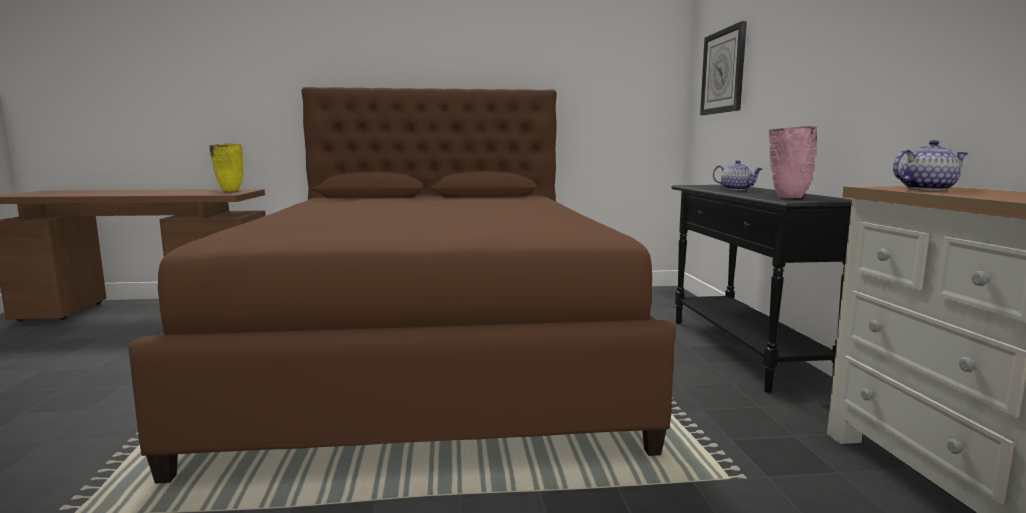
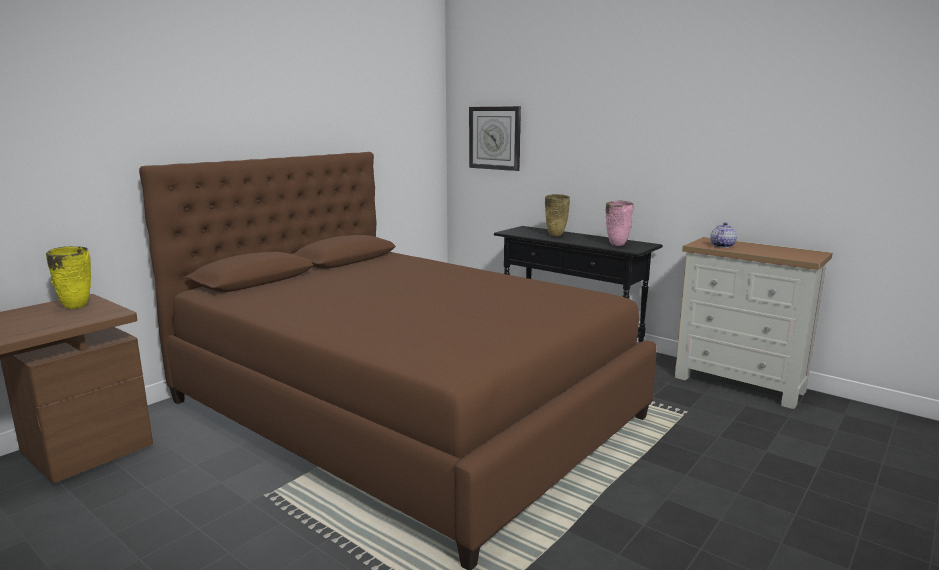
camera: 45 degrees left, 5 degrees up
(736, 189) = (555, 235): teapot -> beige vase

